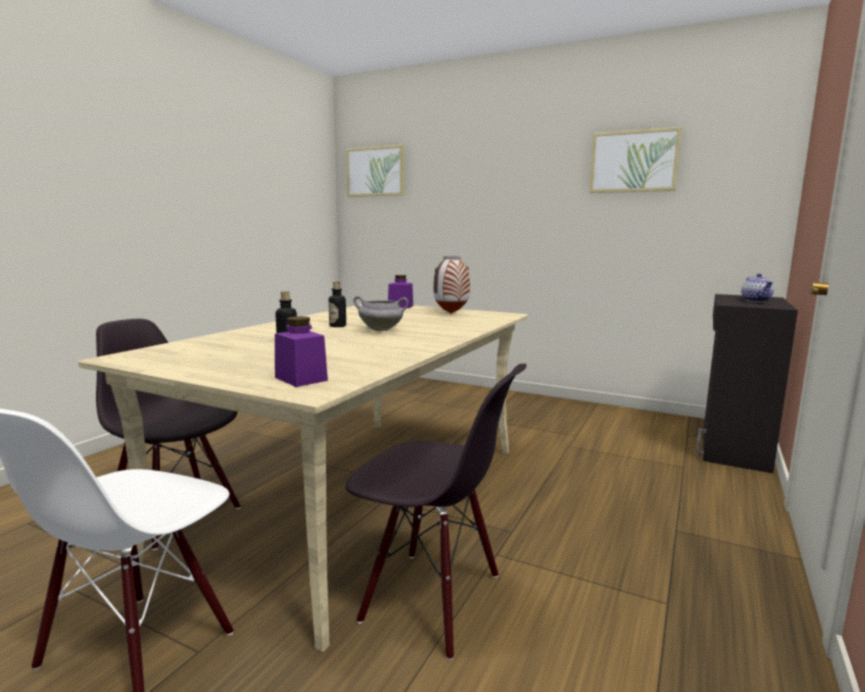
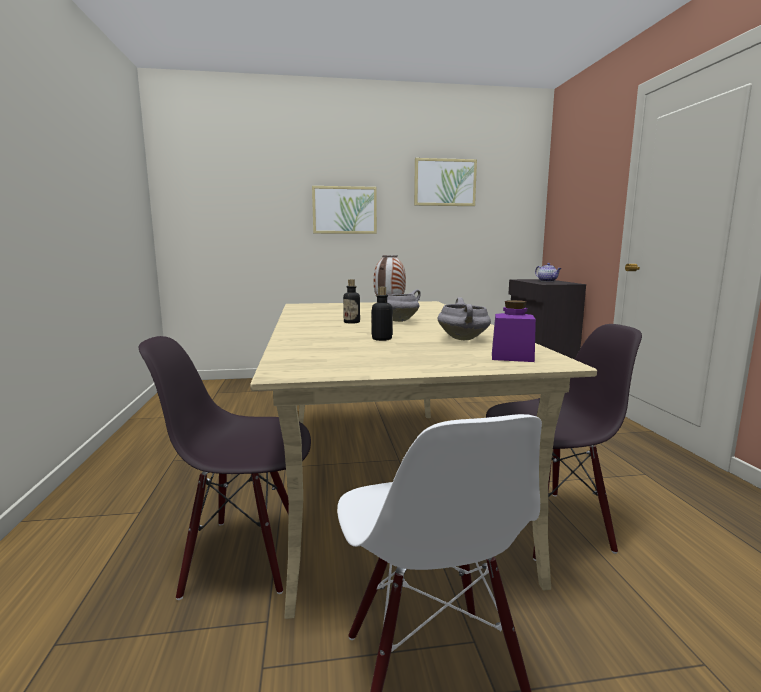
camera: 35 degrees left, 0 degrees up
(348, 355) = (464, 339): none -> grey cooking pot
(376, 171) = (202, 176): picture -> picture (344, 210)
(400, 306) = (327, 304): purple jar -> none

